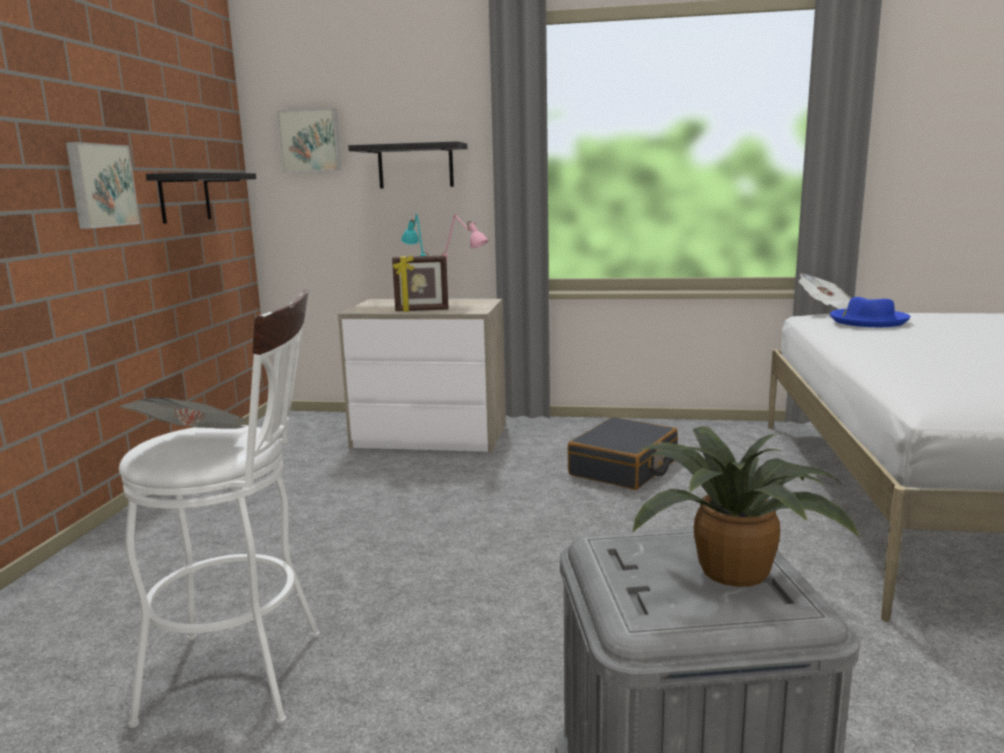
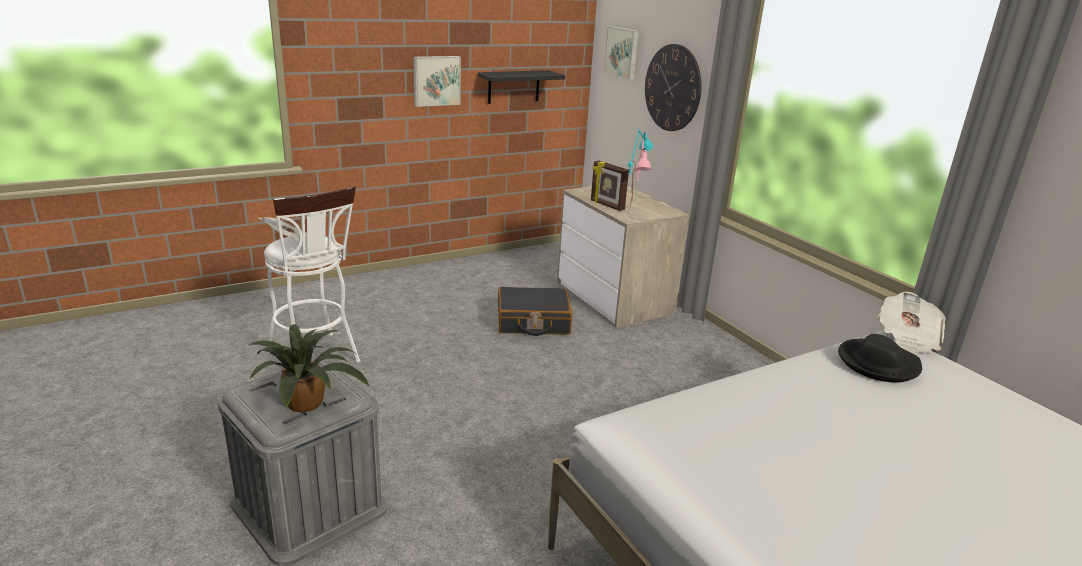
camera: 50 degrees right, 10 degrees up
(415, 166) = (672, 88): black shelf -> wall clock
(624, 468) = (662, 383): black suitcase -> black suitcase (533, 322)
(868, 321) = (877, 363): blue hat -> black hat

